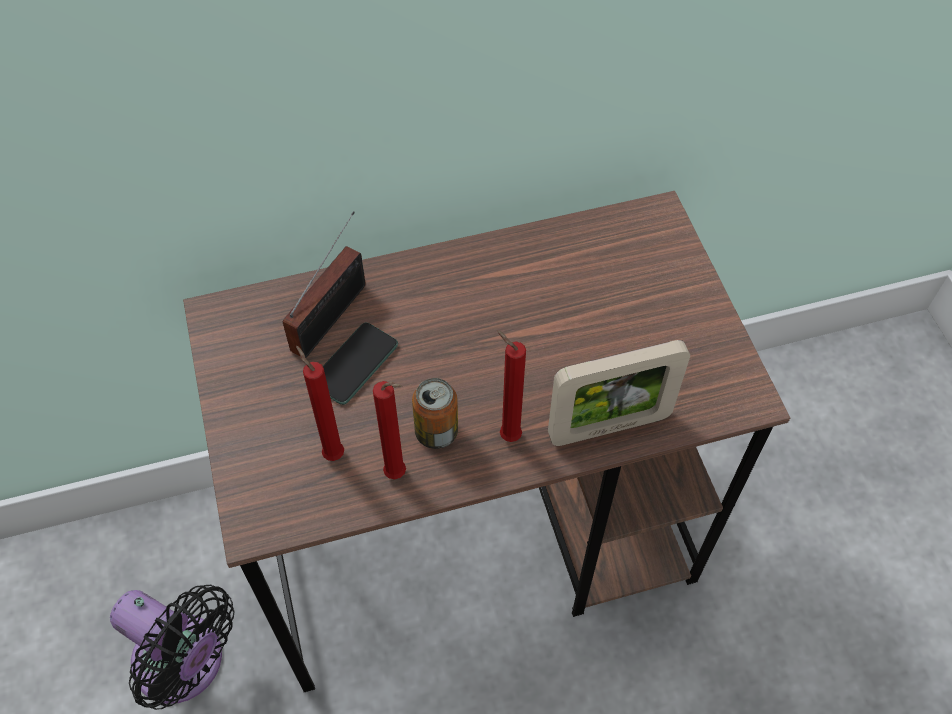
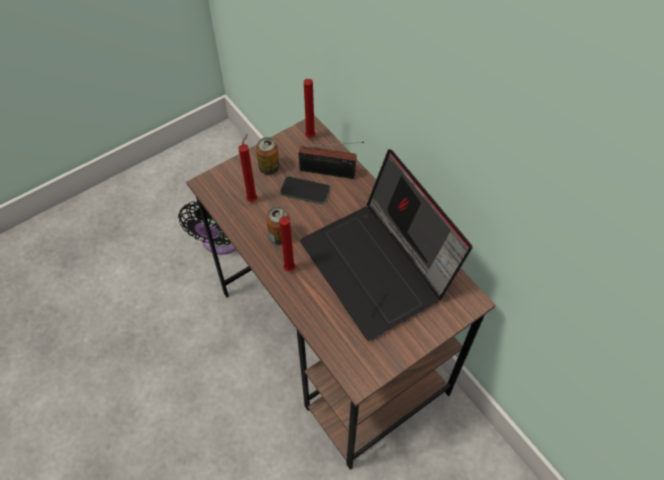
camera: 70 degrees right, 0 degrees up
(272, 406) = (269, 168): none -> can
(398, 475) = (251, 229): red candle -> red candle (310, 138)
(559, 307) = (379, 267): none -> laptop
(609, 427) = (312, 312): picture frame -> none

